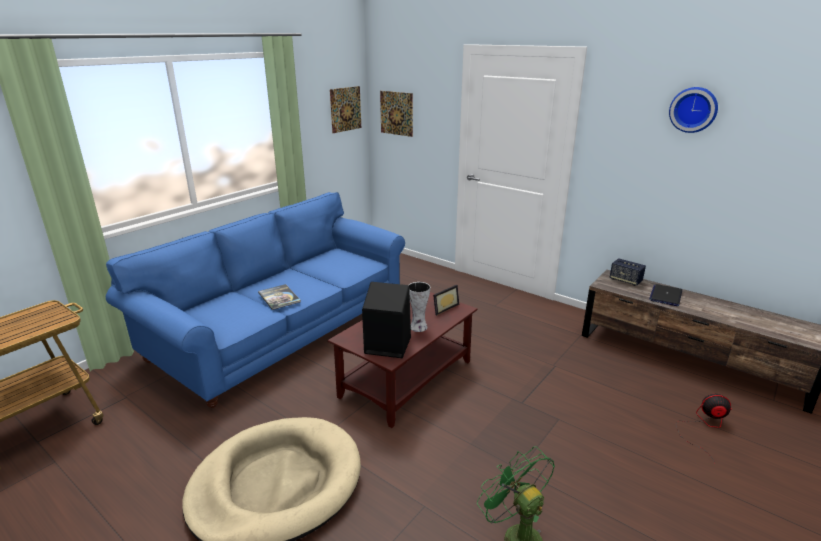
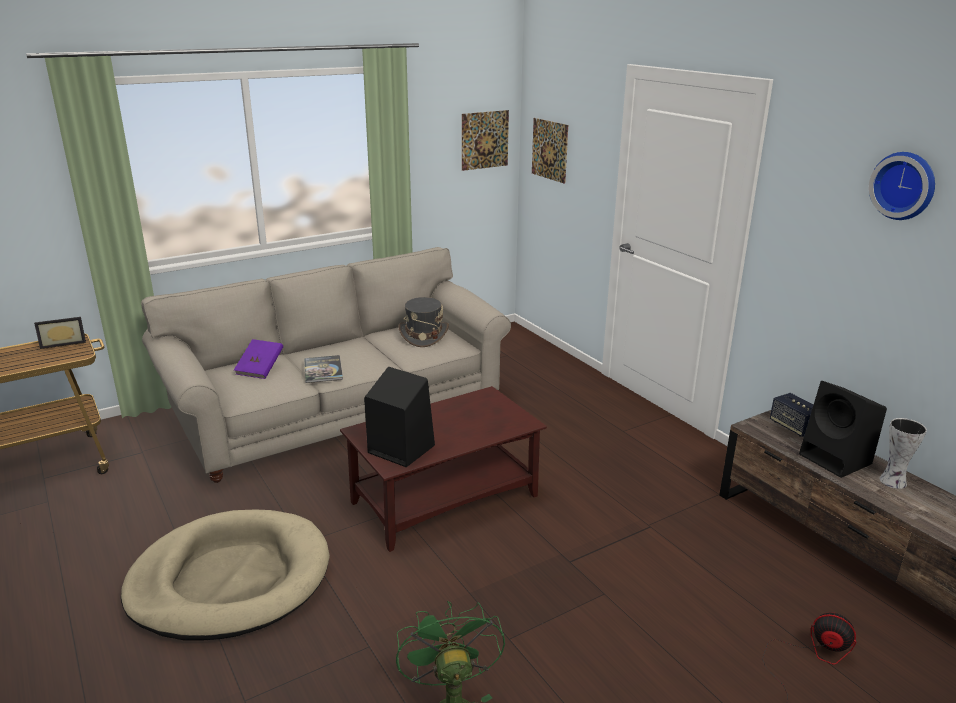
camera: 20 degrees right, 0 degrees up
(226, 305) = (260, 369): none -> purple book
(281, 329) = (338, 411): blue sofa -> beige sofa
(340, 260) = (423, 335): none -> grey hat
(418, 327) = (453, 435): vase -> vase (892, 482)
(443, 308) = (504, 417): picture frame -> picture frame (63, 343)
(665, 296) = (837, 460): laptop -> black speaker

